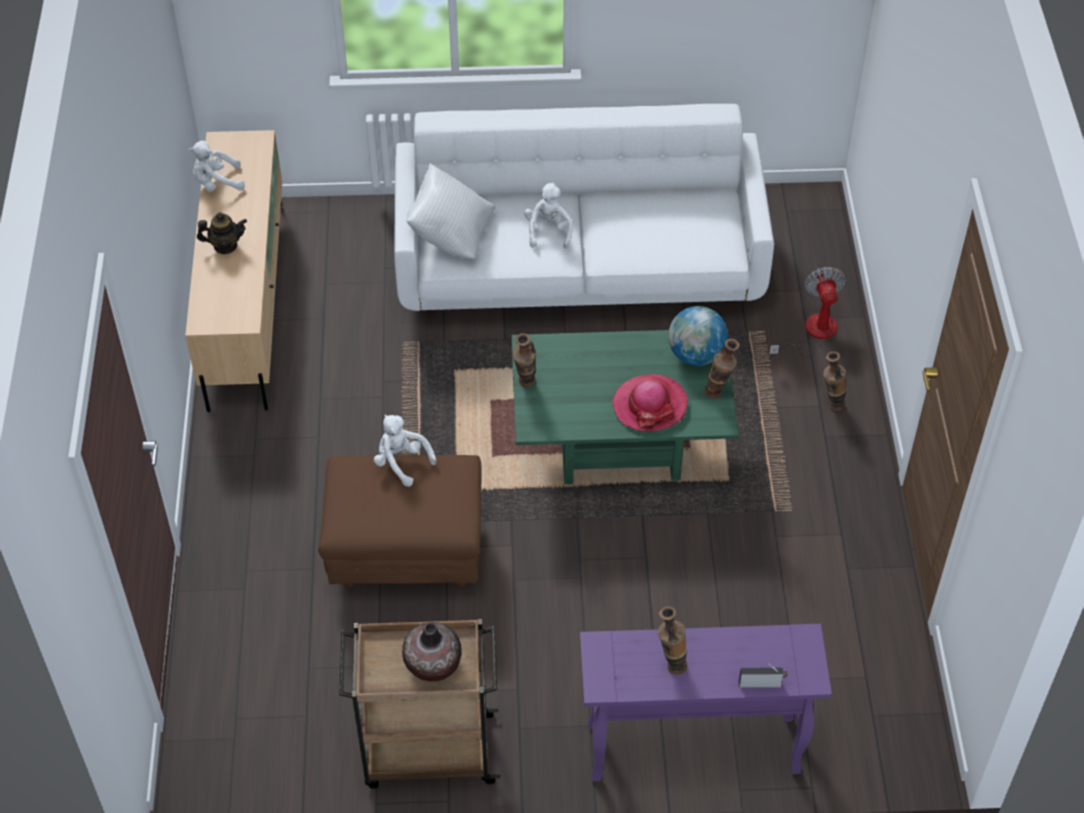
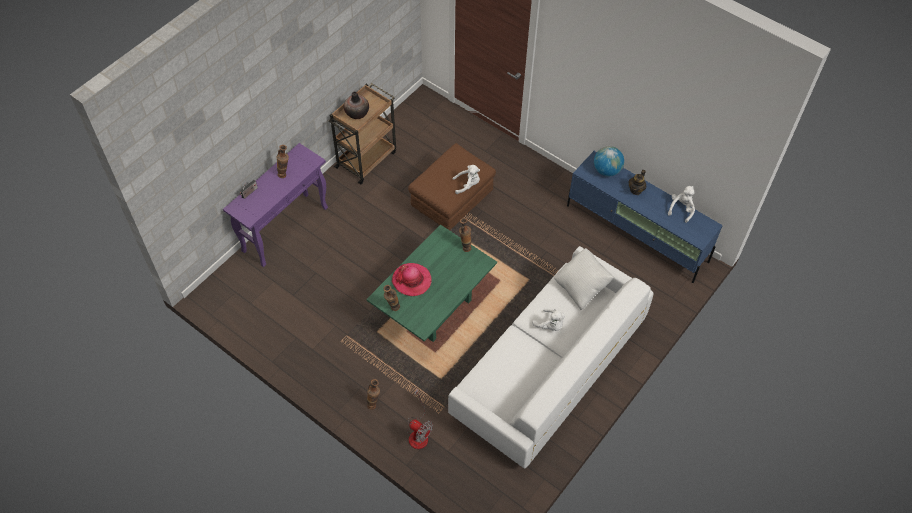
camera: 130 degrees right, 5 degrees up
(246, 301) = (637, 234): beige tv stand -> blue tv stand
(695, 355) = (420, 317): globe -> globe (606, 170)

